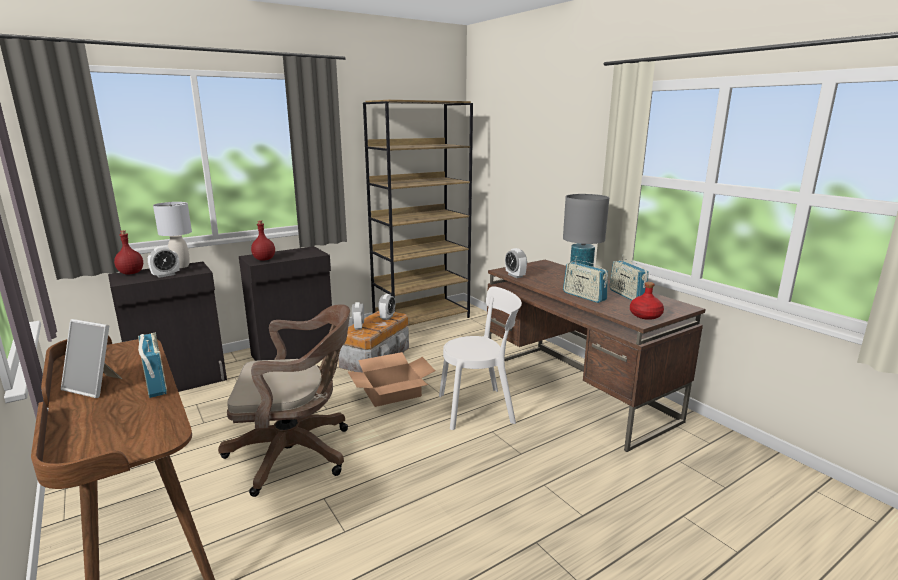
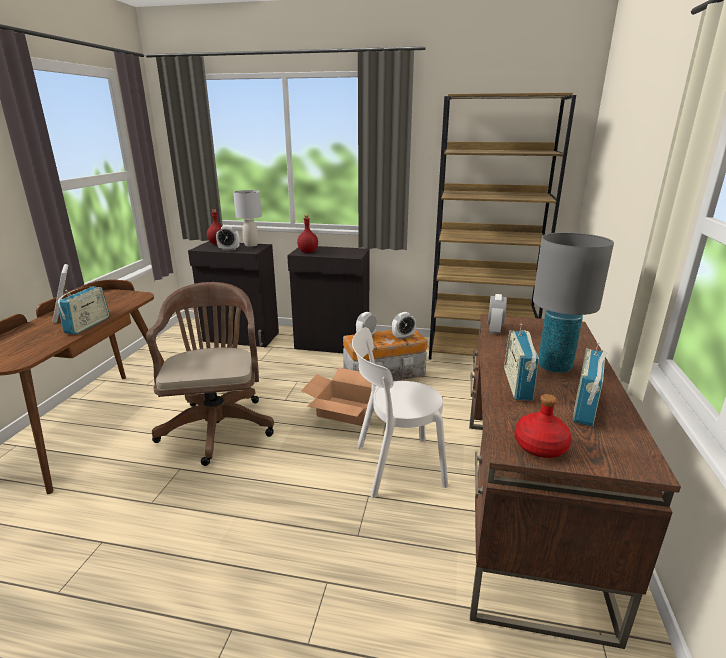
camera: 45 degrees right, 5 degrees up
(297, 453) = (218, 424): brown office chair -> brown office chair turned 135 degrees counterclockwise
(480, 408) = (394, 466): white chair -> white chair turned 135 degrees clockwise

